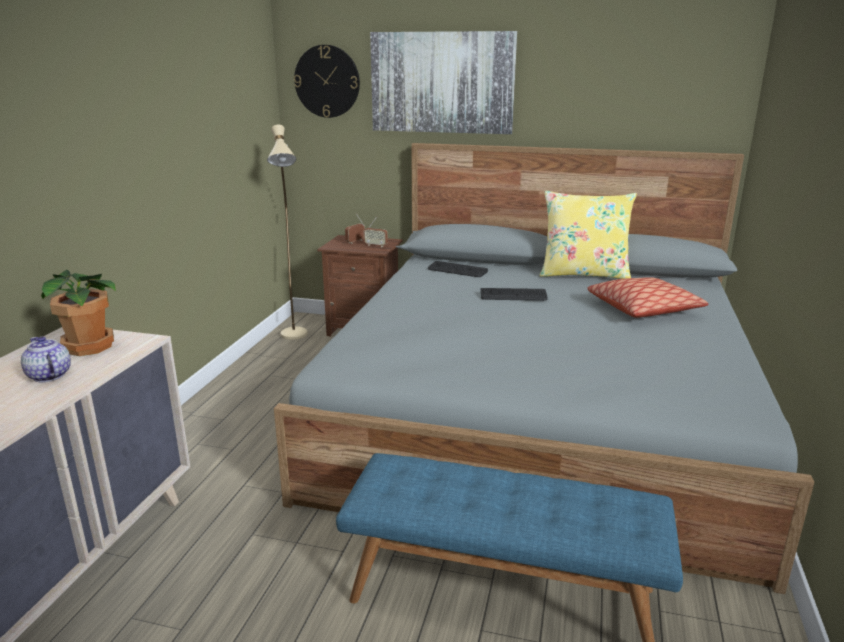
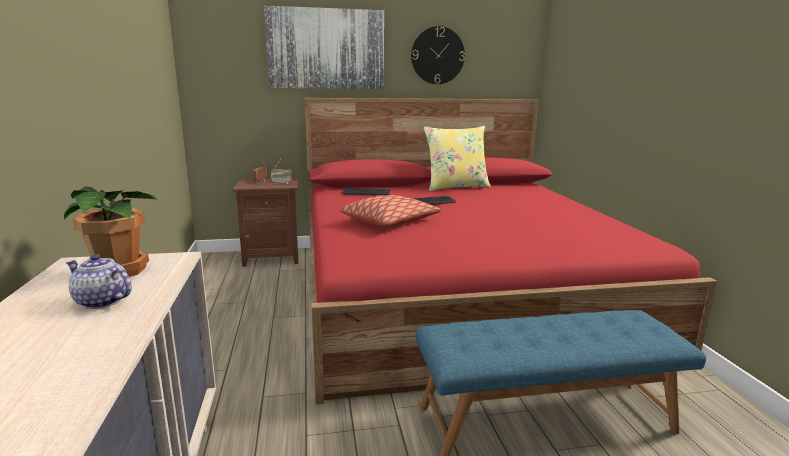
camera: 25 degrees left, 5 degrees down
(295, 338) = (214, 272): beige floor lamp -> none
(327, 81) = (223, 46): wall clock -> wall clock (437, 55)
(539, 414) = (455, 292): grey bed -> red bed
(643, 309) = (520, 201): pillow -> pillow (389, 222)

